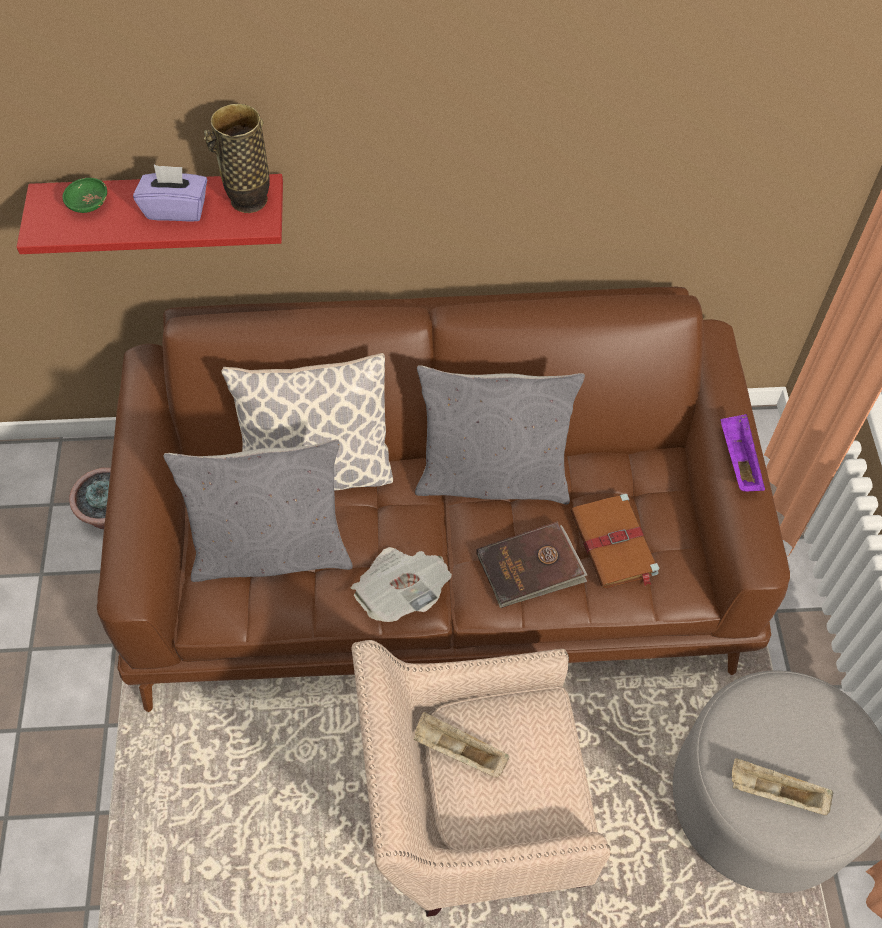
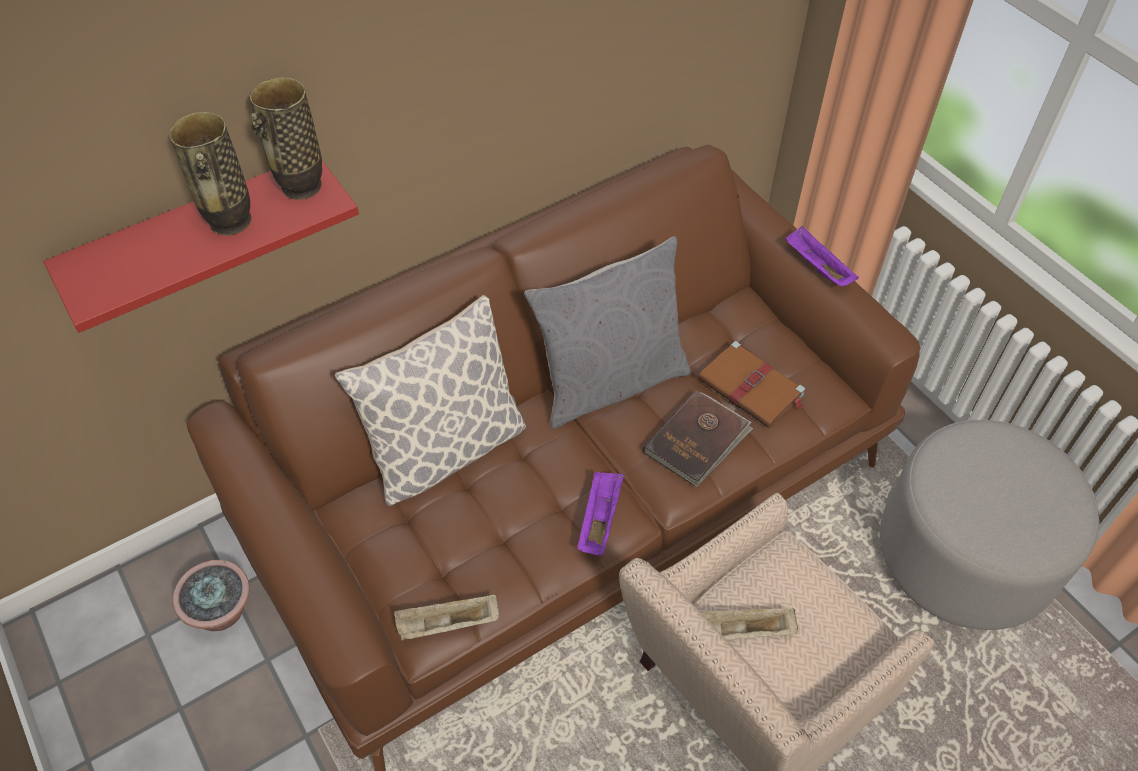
camera: 30 degrees left, 5 degrees down
(88, 205) = (129, 254): green bowl -> none
(176, 209) = (230, 222): purple tissue box -> vase
(272, 550) = (451, 543): grey pillow -> none
(400, 592) = (599, 519): newspaper -> purple tray
(775, 793) = (1010, 524): beige tray -> beige tray (447, 625)

